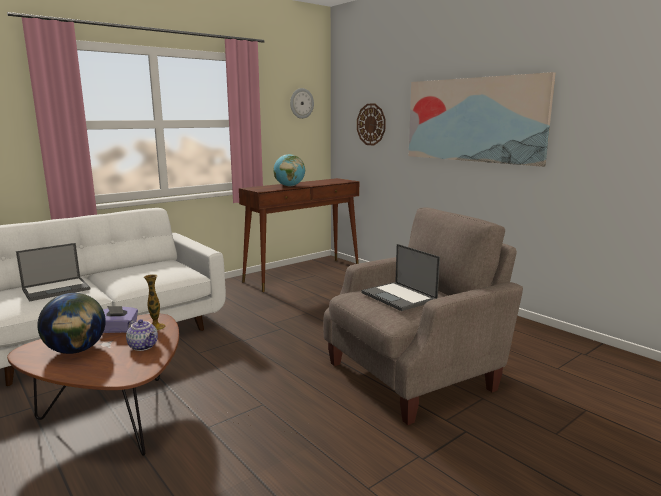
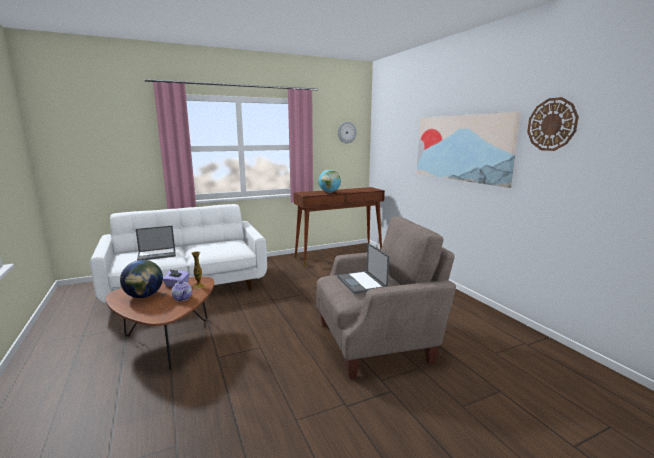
camera: 15 degrees right, 0 degrees up
(371, 124) = (394, 148): wall clock -> wall clock (552, 124)

